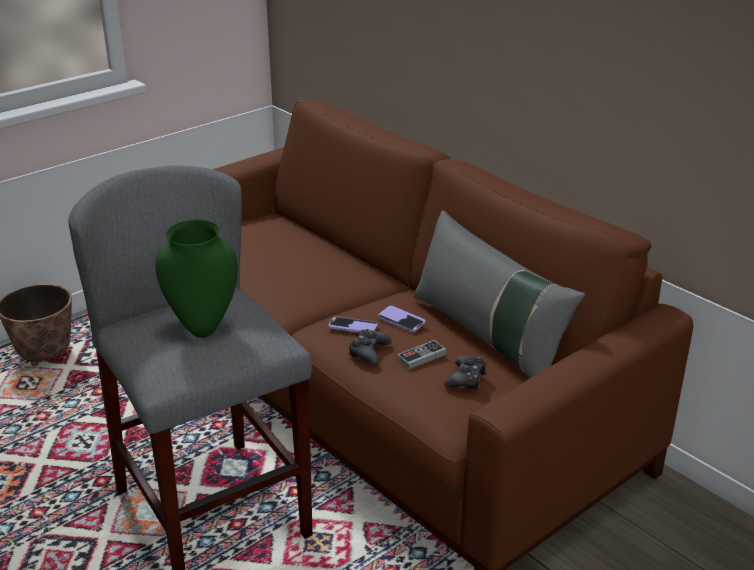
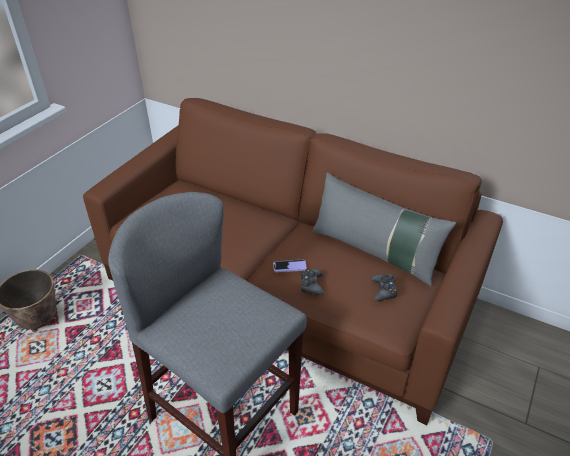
camera: 20 degrees left, 10 degrees up
(203, 330) = (224, 316): green vase -> none
(401, 320) = (317, 253): phone -> none
(421, 357) = (347, 280): game controller -> none

